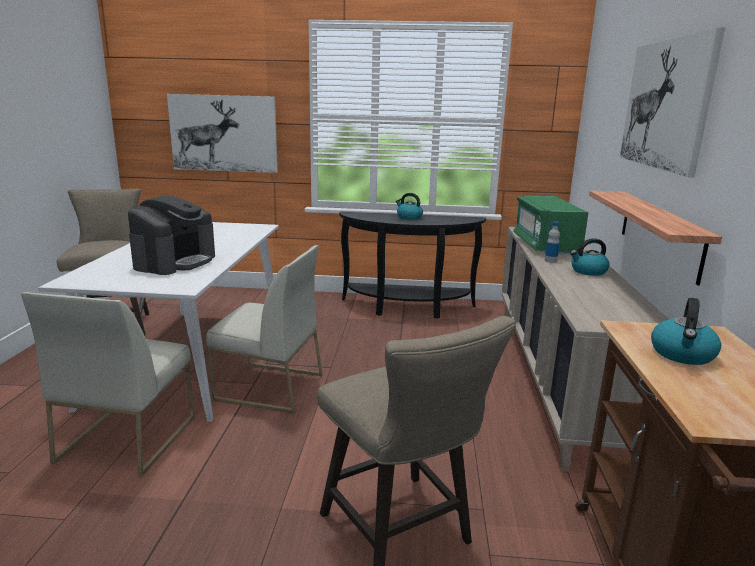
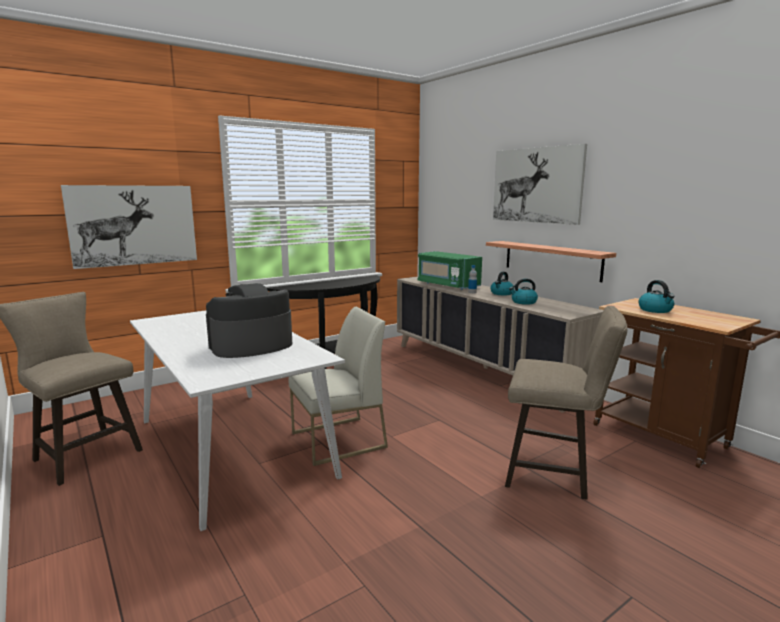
camera: 40 degrees left, 5 degrees down
(127, 438) = (298, 518): white chair -> none
(175, 262) = (251, 346): coffee machine -> coffee machine turned 105 degrees counterclockwise
(409, 217) = (330, 283): kettle -> kettle (523, 302)

